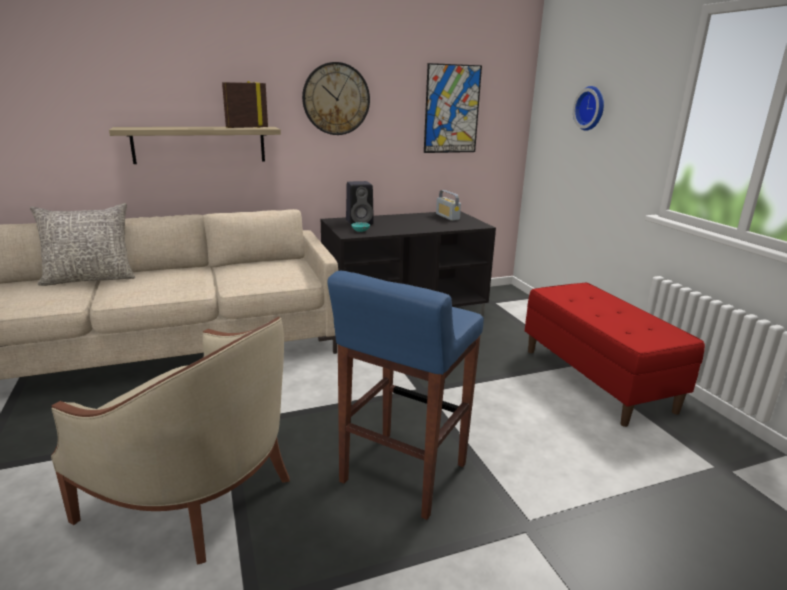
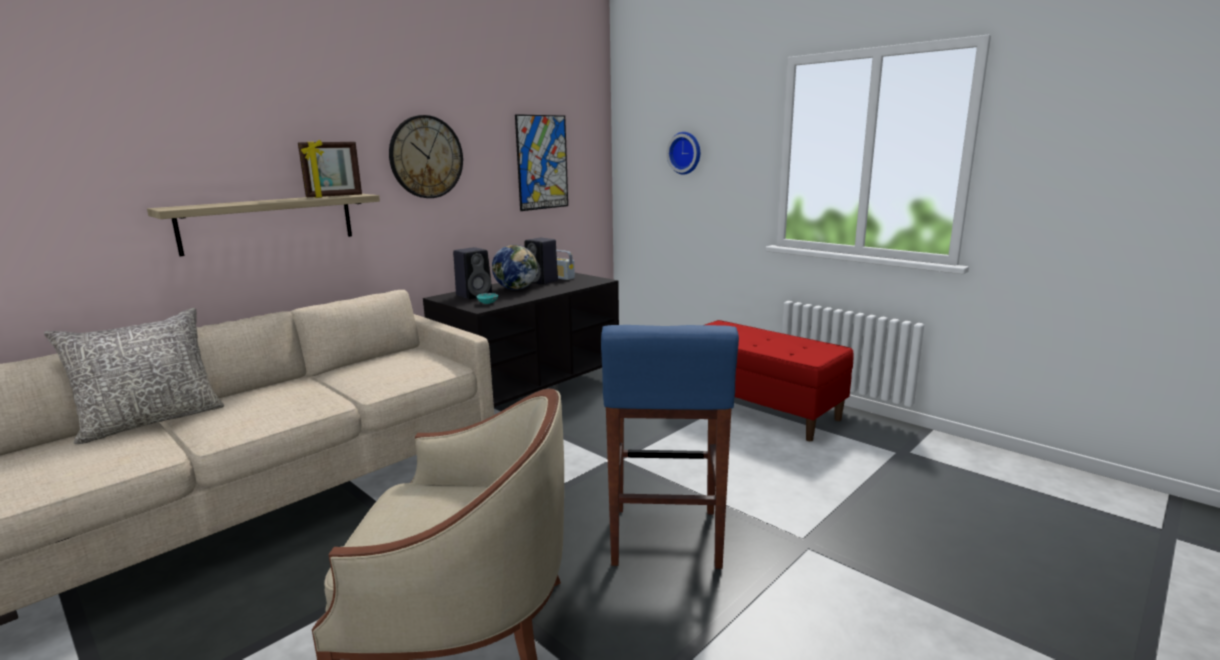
camera: 25 degrees left, 5 degrees down
(247, 127) = (334, 196): picture frame -> picture frame turned 150 degrees counterclockwise
(399, 222) = (516, 289): none -> globe
(429, 218) = (542, 281): none -> black speaker

